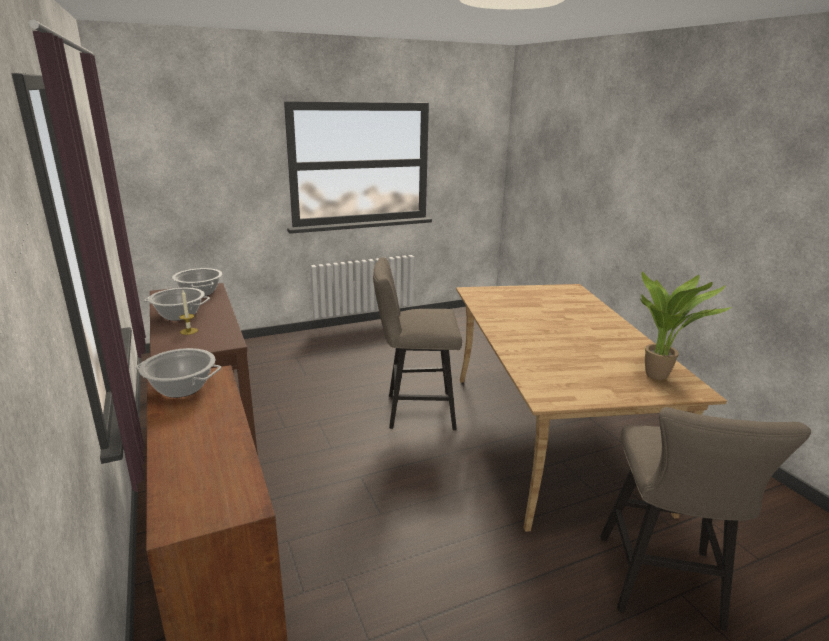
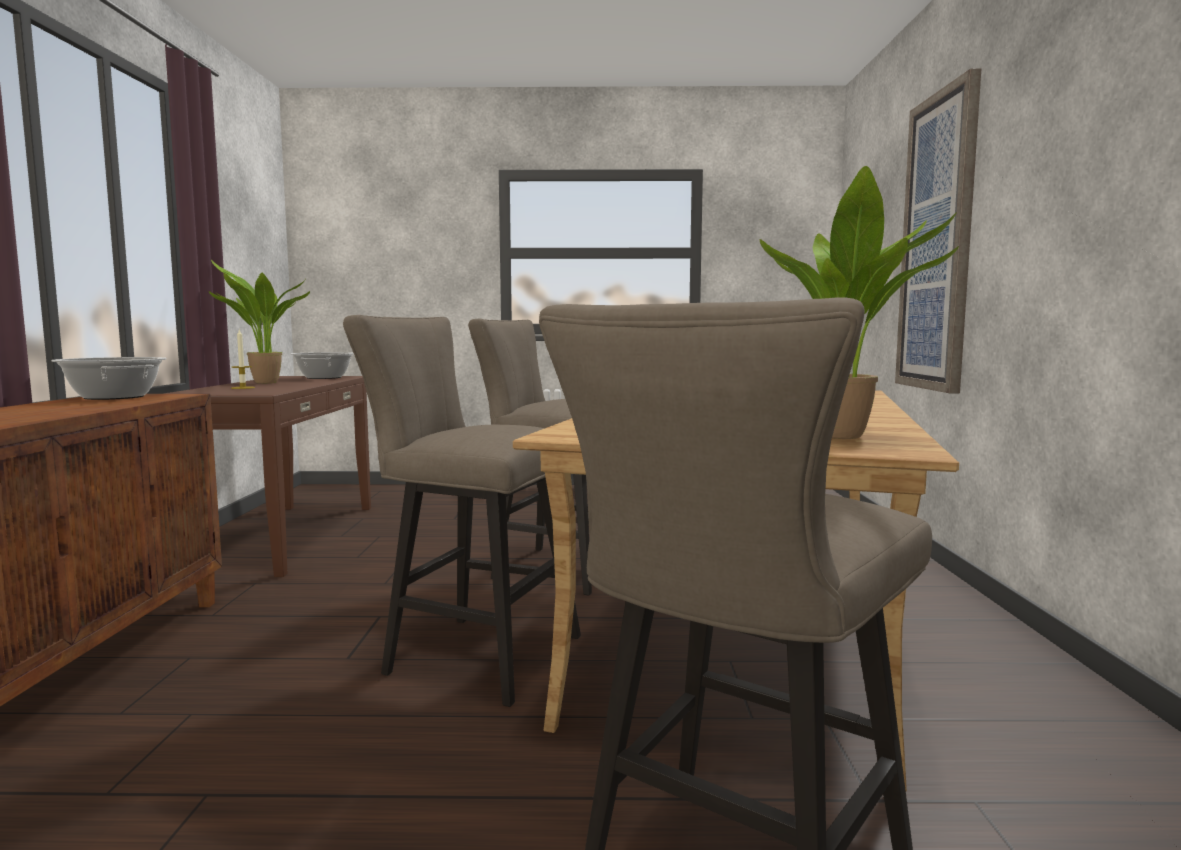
camera: 25 degrees right, 15 degrees down
(180, 315) = (263, 383): cooking pot -> potted plant
(441, 491) = (472, 654): none -> beige stool
(604, 193) = (938, 243): none -> picture

